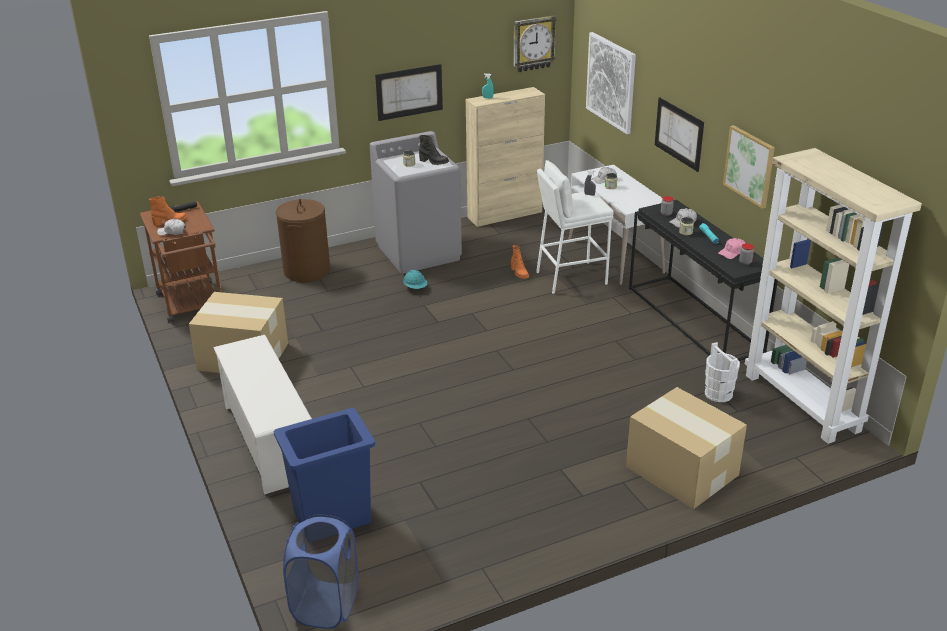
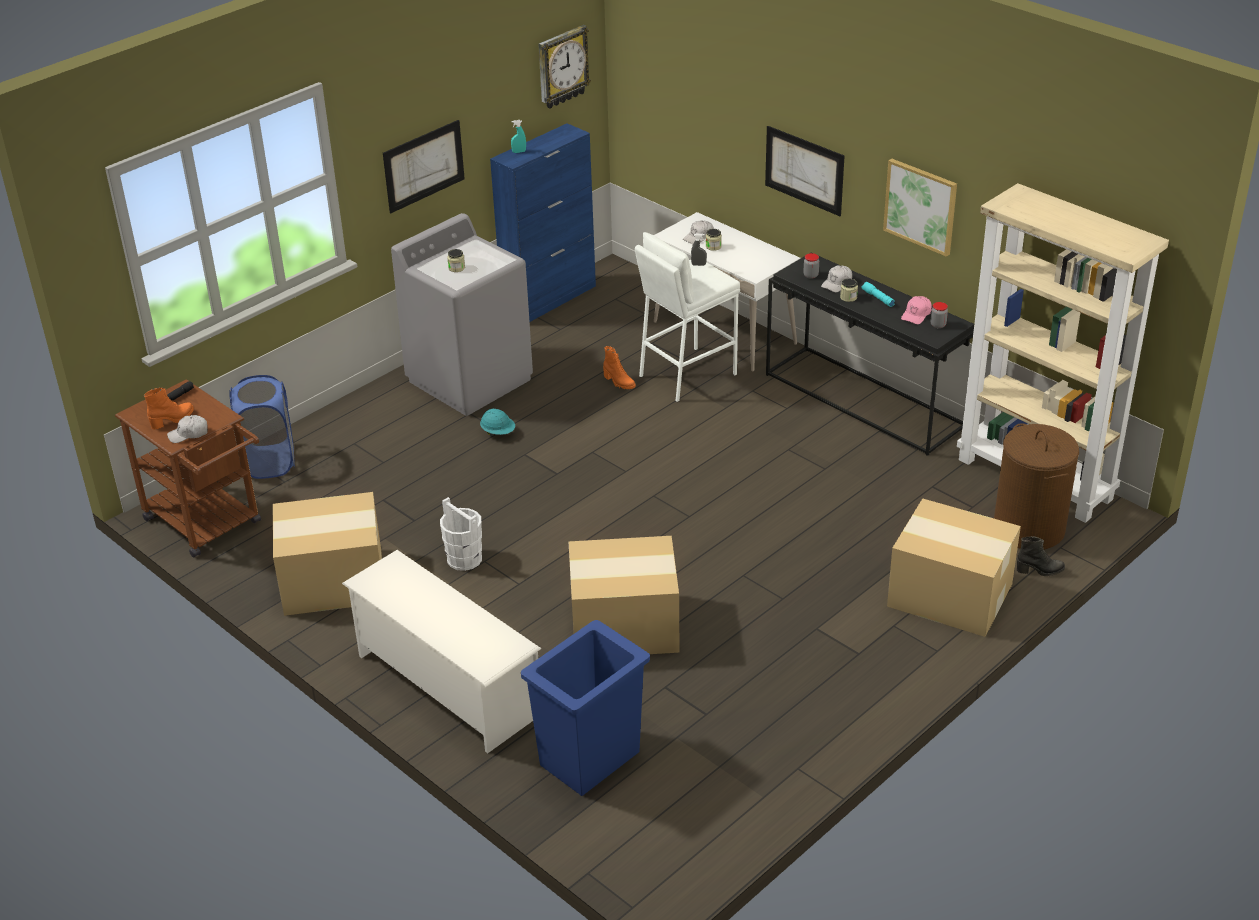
camera: 20 degrees left, 5 degrees up
(306, 271) = (334, 439): brown laundry basket -> brown laundry basket (1028, 528)
(326, 605) = (650, 861): blue laundry basket -> blue laundry basket (269, 462)
(419, 432) = (626, 626): none -> cardboard box
(433, 162) = (487, 259): black boot -> black boot (1040, 570)
(505, 214) = (550, 299): beige cabinet -> blue cabinet
(611, 82) = (681, 106): picture -> none
(718, 394) = (941, 490): white bucket -> white bucket (464, 559)

